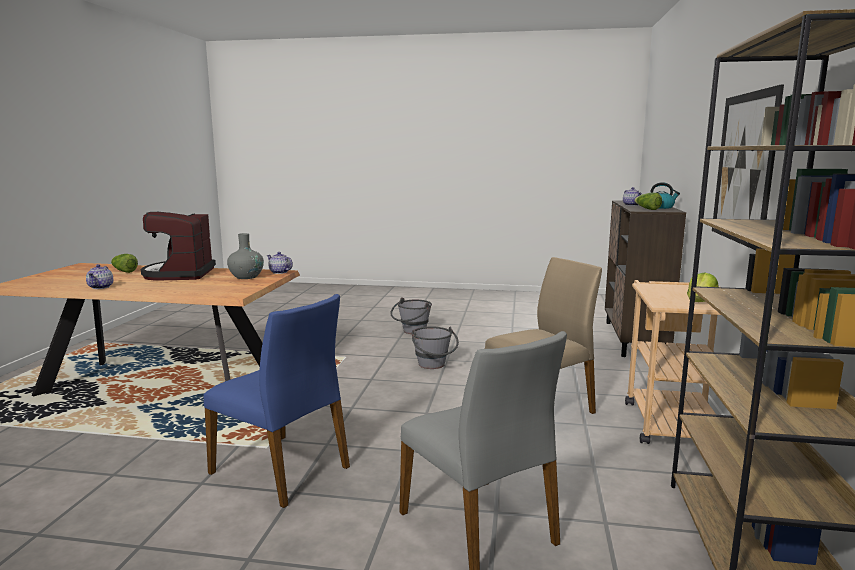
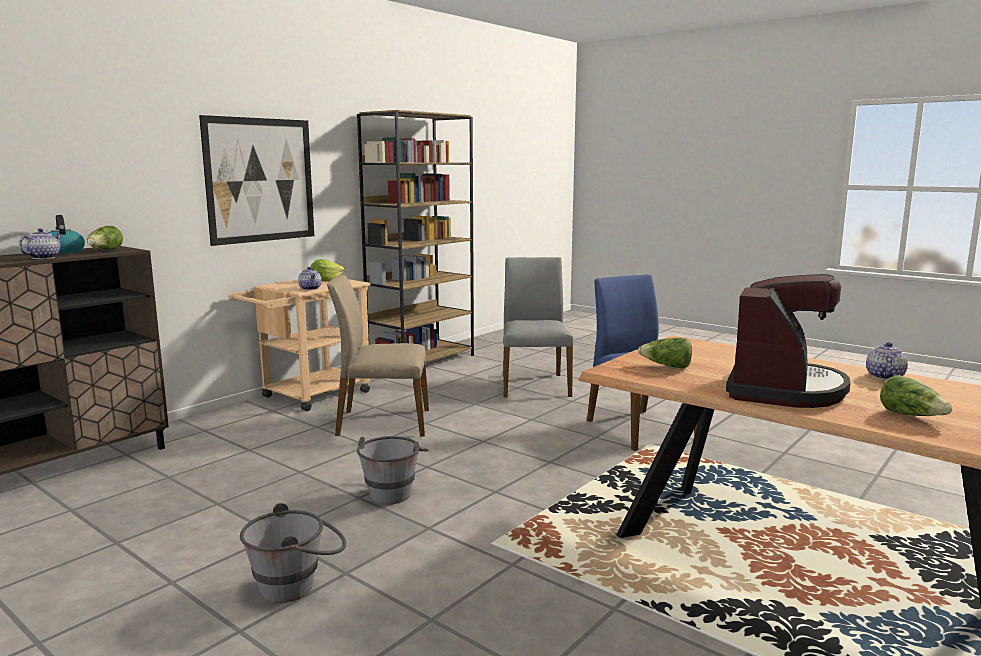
camera: 150 degrees left, 0 degrees up
(246, 277) = (667, 366): grey vase -> lettuce
(280, 272) = (613, 369): teapot -> teapot (310, 288)

